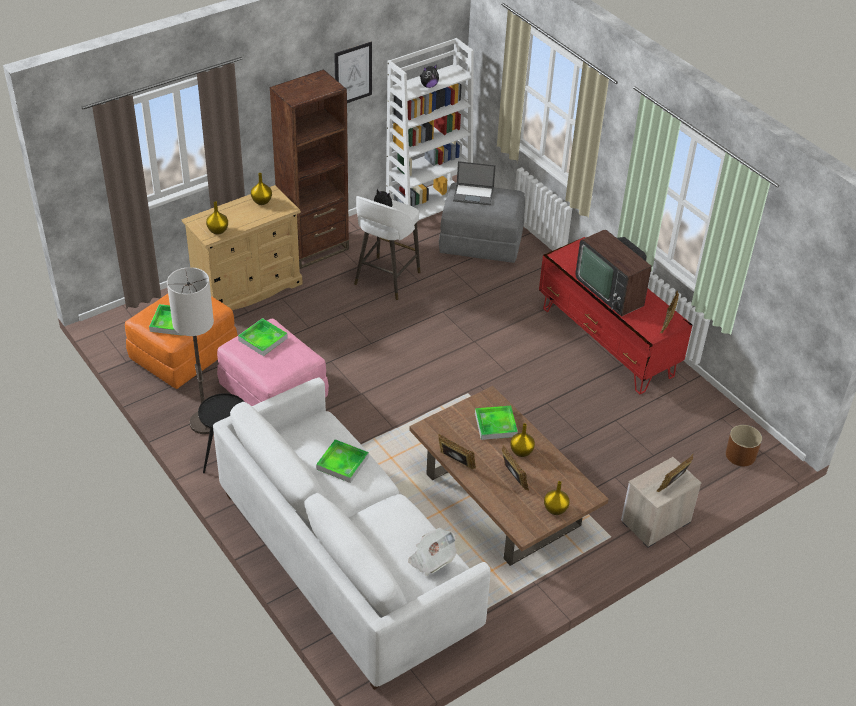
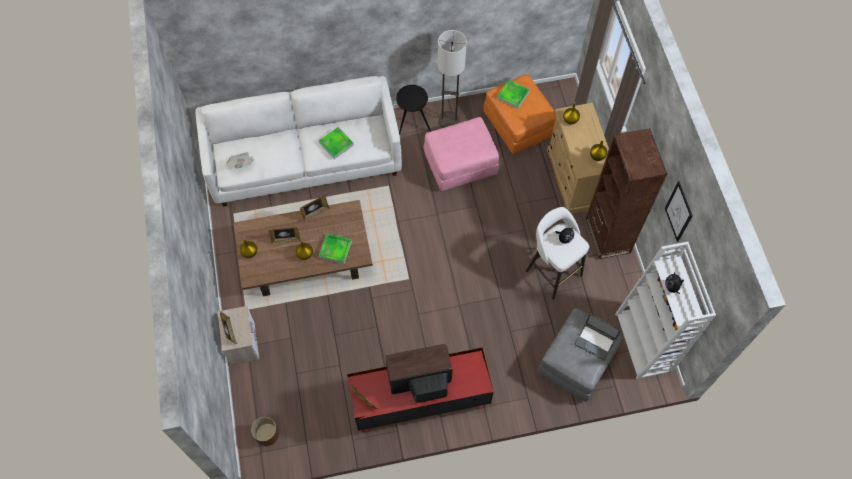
camera: 115 degrees right, 20 degrees up
(263, 339) = (474, 140): tray -> none
(474, 194) = (595, 341): laptop -> laptop turned 90 degrees counterclockwise

